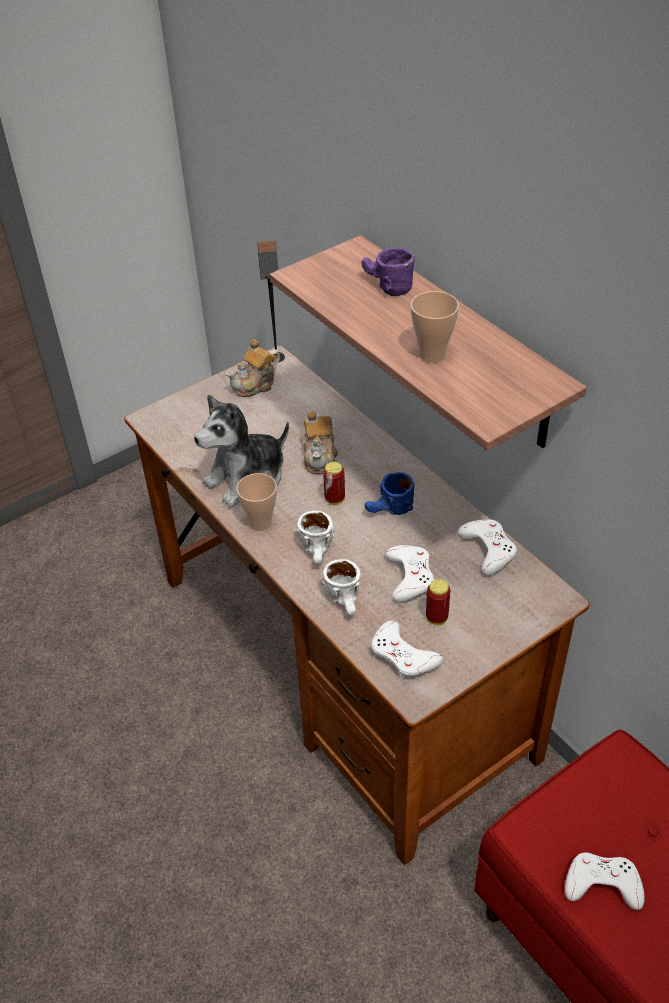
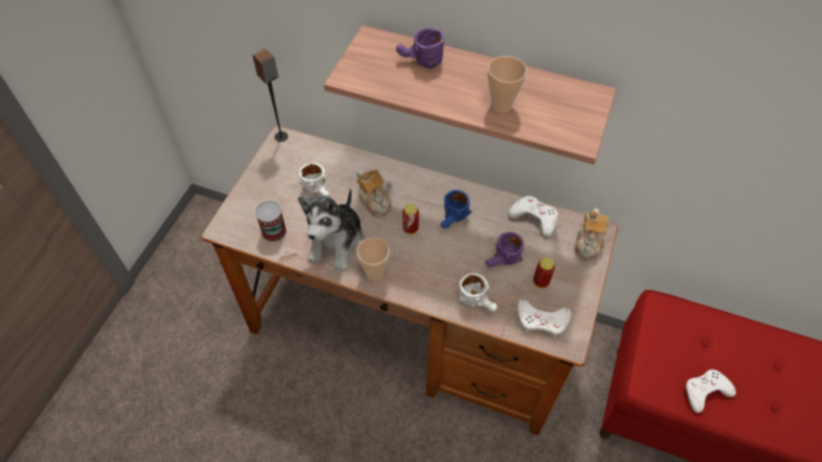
camera: 35 degrees left, 10 degrees up
(194, 441) = (274, 231): none -> can
(255, 385) = (283, 165): teapot -> teapot (588, 243)
(319, 552) = (432, 274): white mug -> white mug (319, 190)
(410, 577) = (502, 262): white game controller -> purple mug

